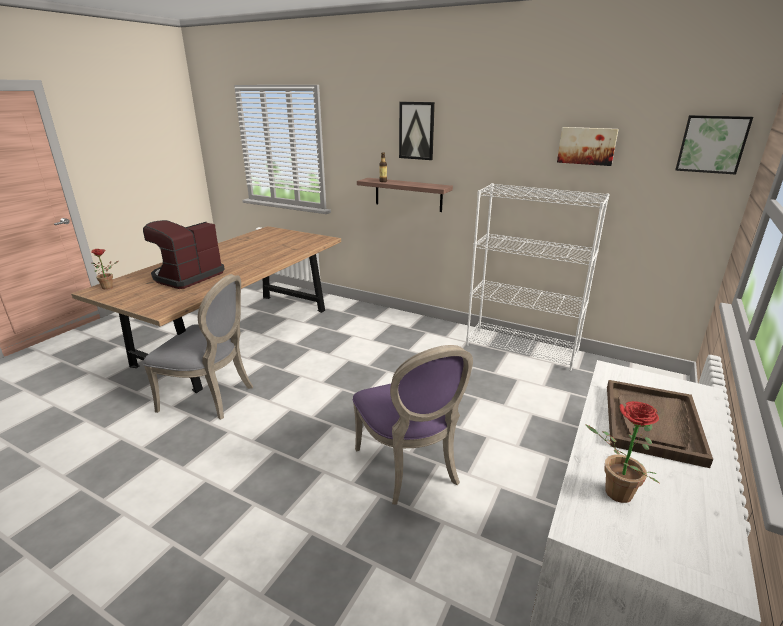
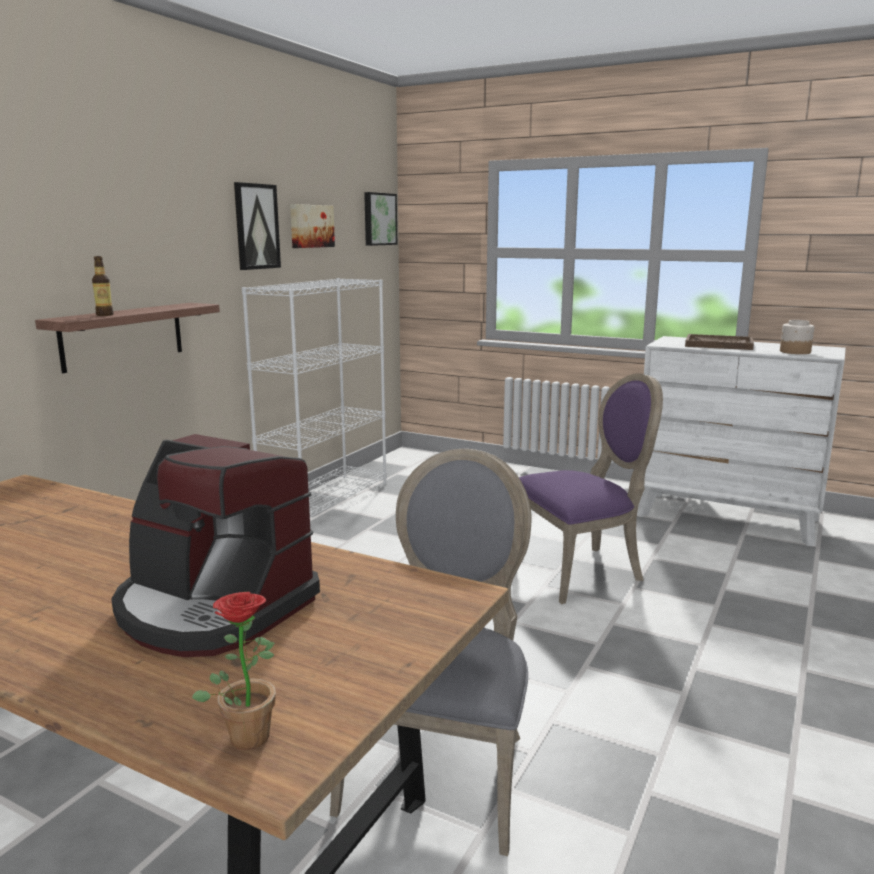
camera: 90 degrees left, 10 degrees down
(416, 131) = (122, 213): picture -> picture (256, 226)
(612, 492) = (794, 352): potted plant -> jar

